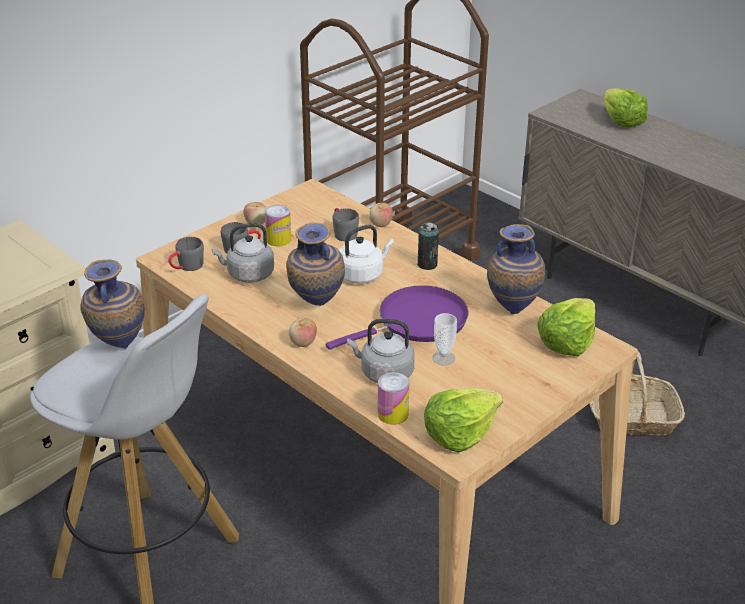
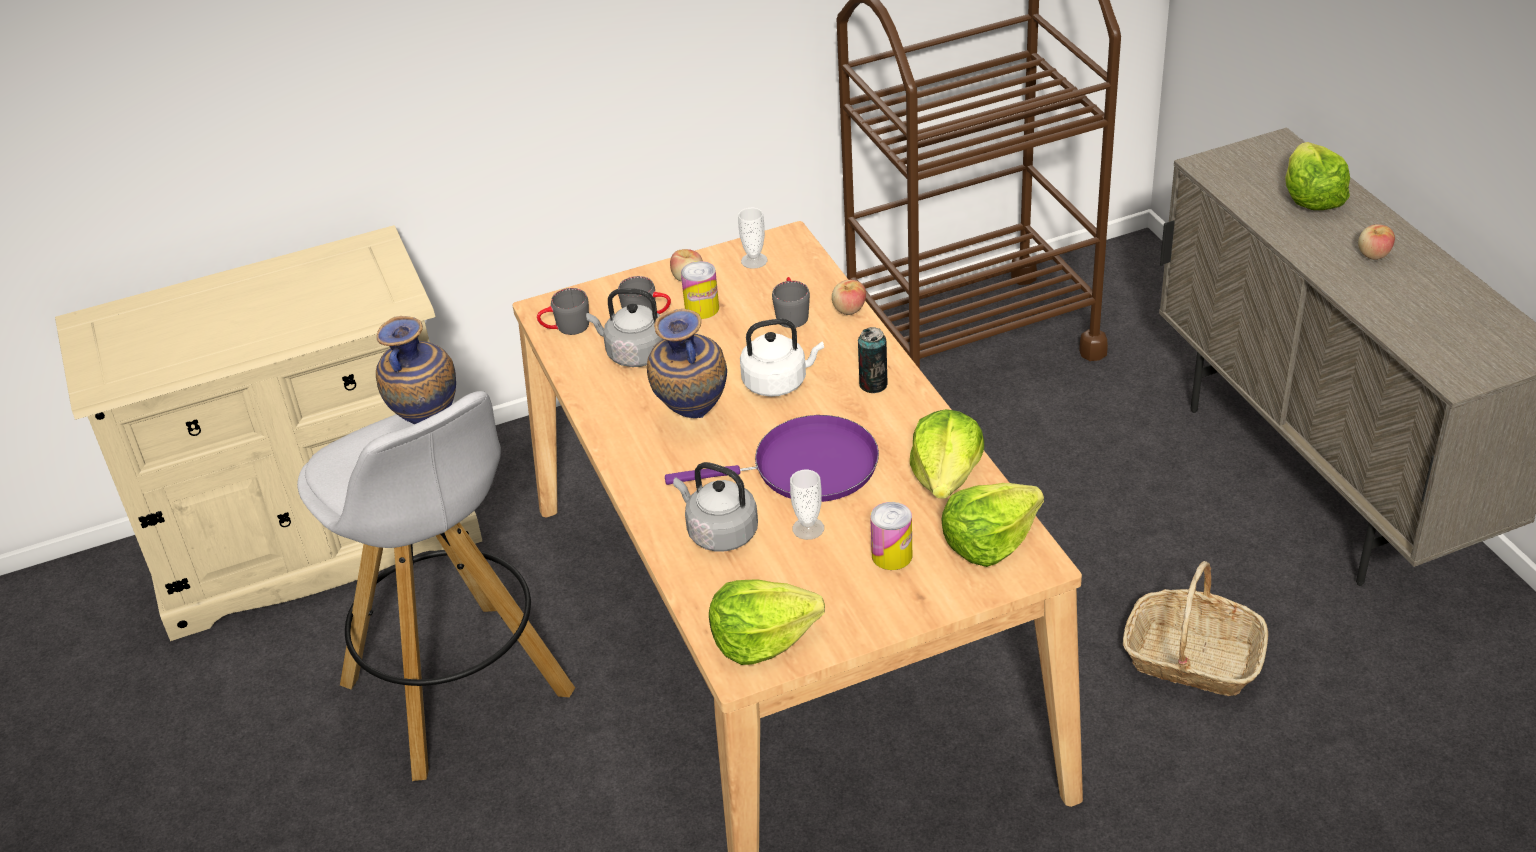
camera: 25 degrees right, 5 degrees up
(296, 206) = (754, 260): none -> cup
(303, 343) = (645, 467): apple -> apple (1373, 255)
(393, 414) = (696, 592): can -> can (892, 555)
(512, 309) = (946, 476): vase -> lettuce

